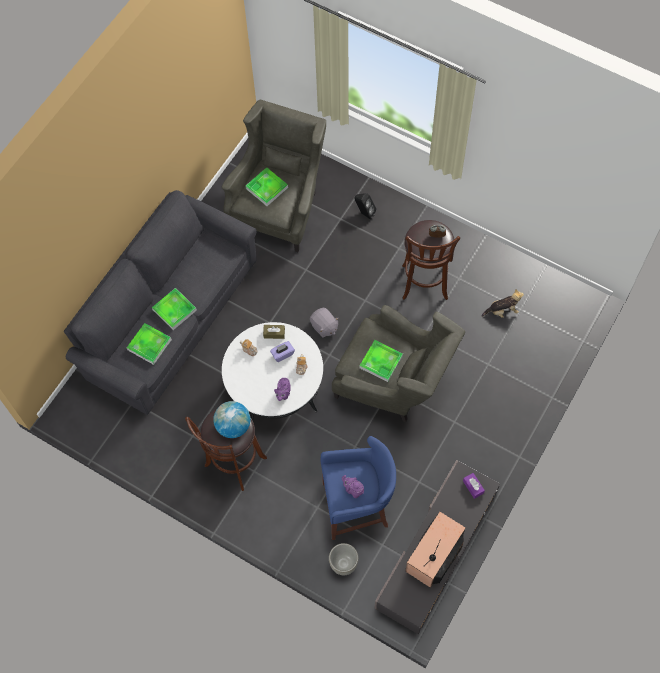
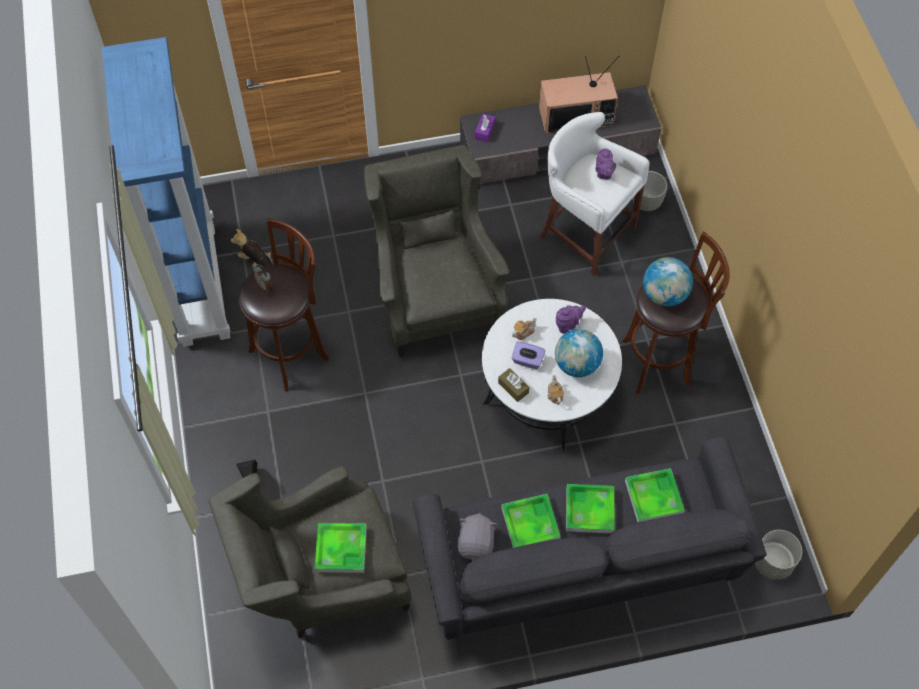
camera: 135 degrees left, 5 degrees down
(77, 408) = (772, 562): none -> grey planter
(255, 376) = (576, 365): none -> globe
(324, 327) = (434, 405): grey plush toy -> grey plush toy (476, 543)
(357, 506) = (584, 232): blue stool -> white stool
(381, 362) = (446, 265): tray -> tray (530, 523)
(517, 271) = (197, 283): none -> blue bookcase

